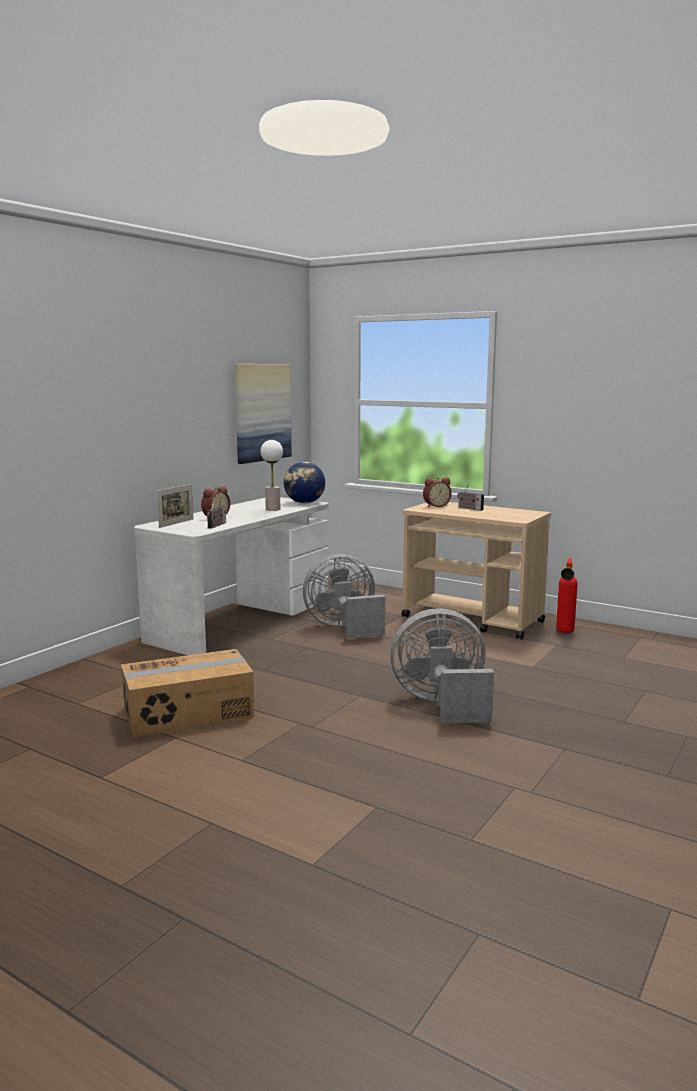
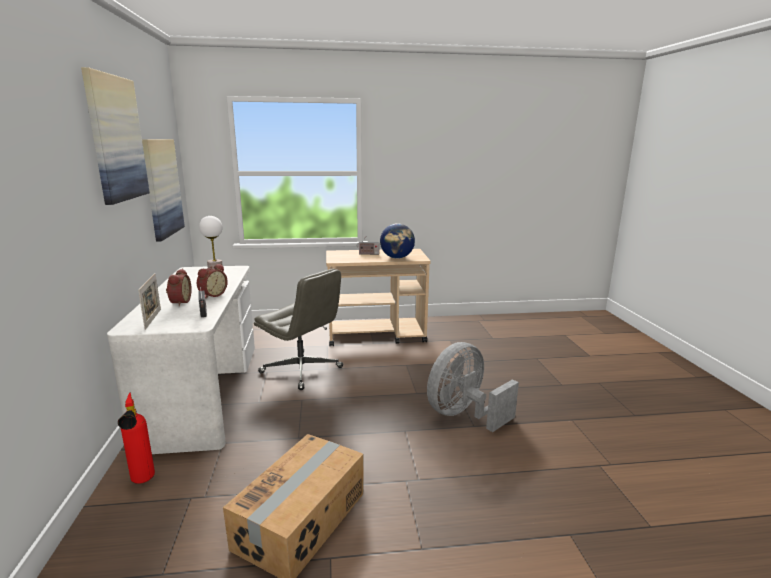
camera: 40 degrees left, 5 degrees up
(195, 363) = (116, 139): none -> picture
(304, 503) = (230, 269): globe -> globe (397, 258)
(344, 628) = (302, 370): grey fan -> grey office chair
(436, 506) = (341, 255): alarm clock -> alarm clock (212, 295)
(564, 633) = (440, 330): fire extinguisher -> fire extinguisher (142, 482)

